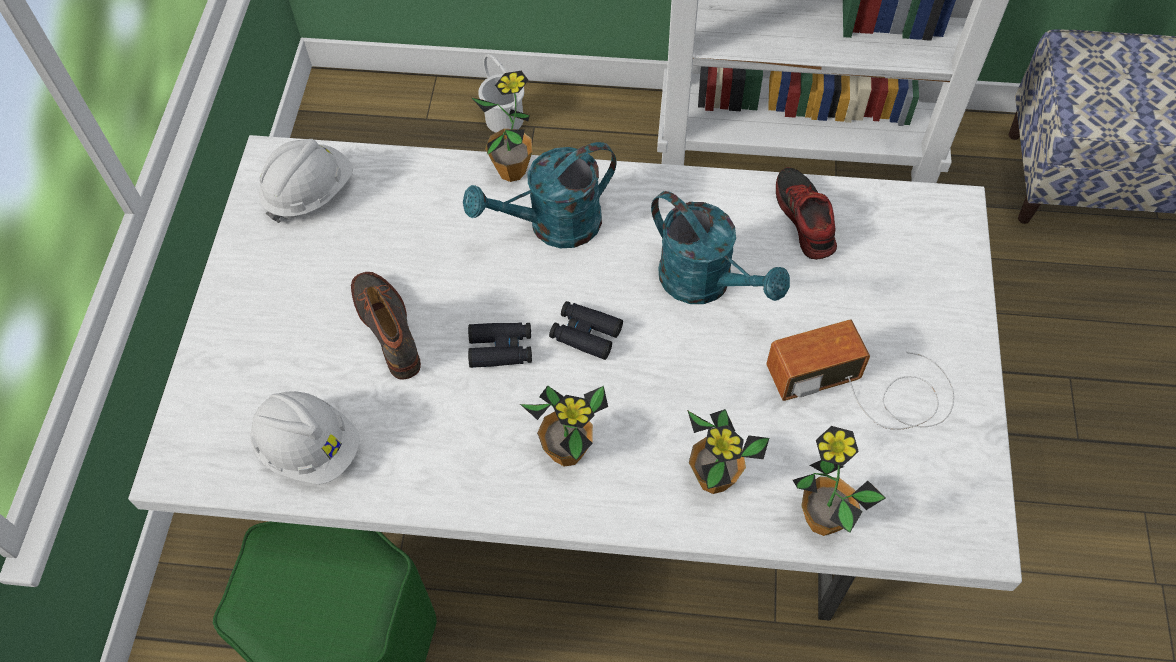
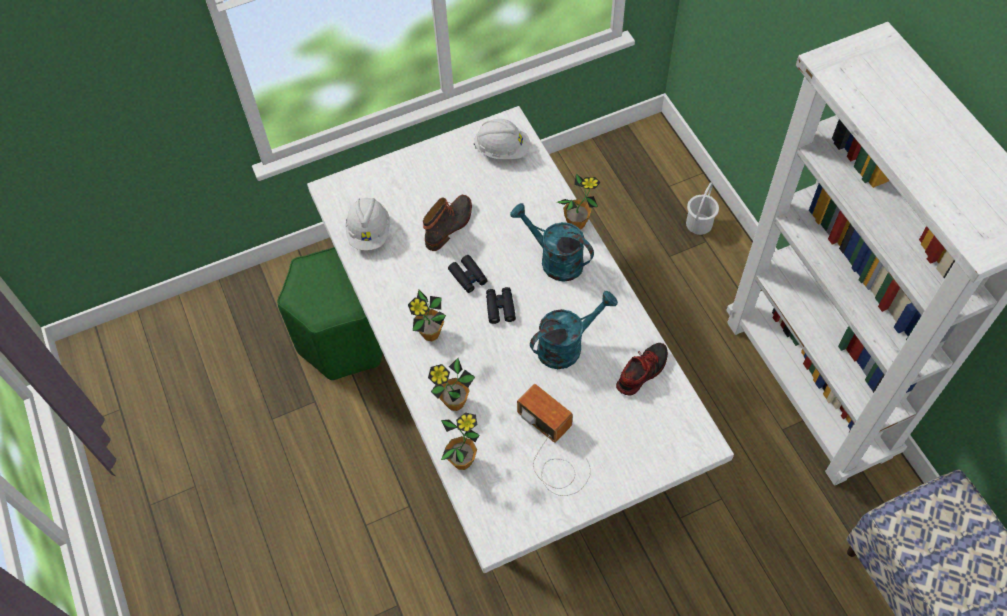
camera: 60 degrees right, 0 degrees up
(706, 283) = (567, 345): turquoise watering can -> turquoise watering can turned 135 degrees counterclockwise

